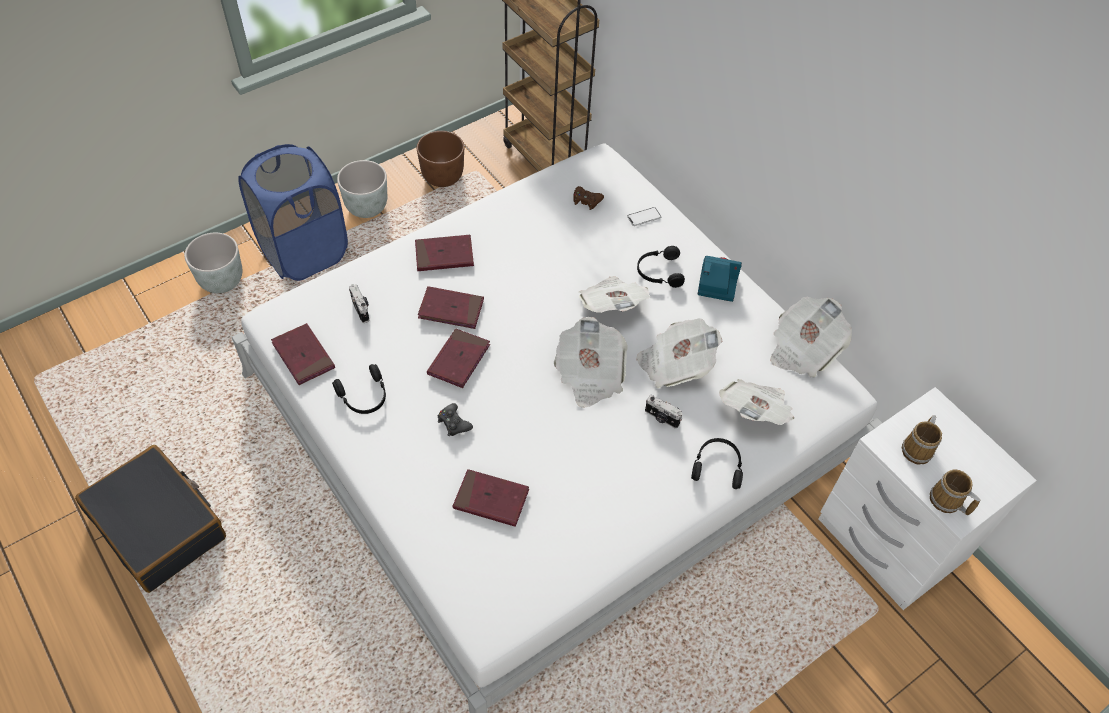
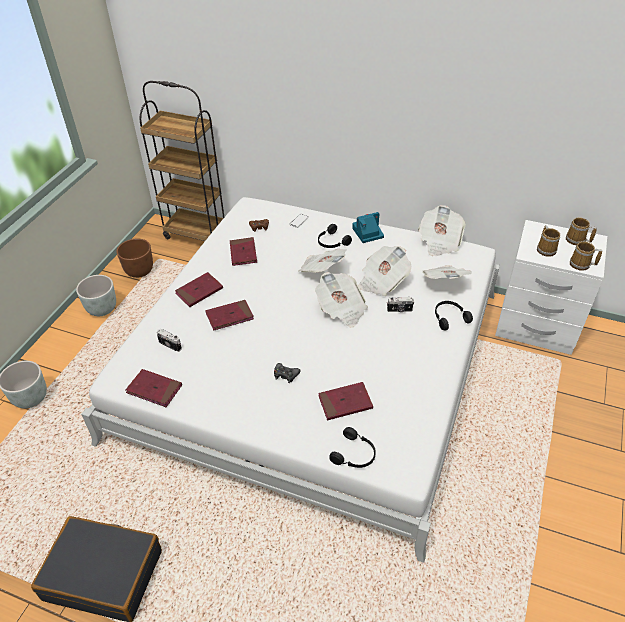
camera: 30 degrees left, 10 degrees down
(304, 252) = (79, 353): blue laundry basket -> none
(364, 396) = (216, 391): black headphones -> black headphones (354, 454)
(459, 360) = (258, 340): red book -> red book (243, 253)
(979, 461) = (576, 240): none -> mug

